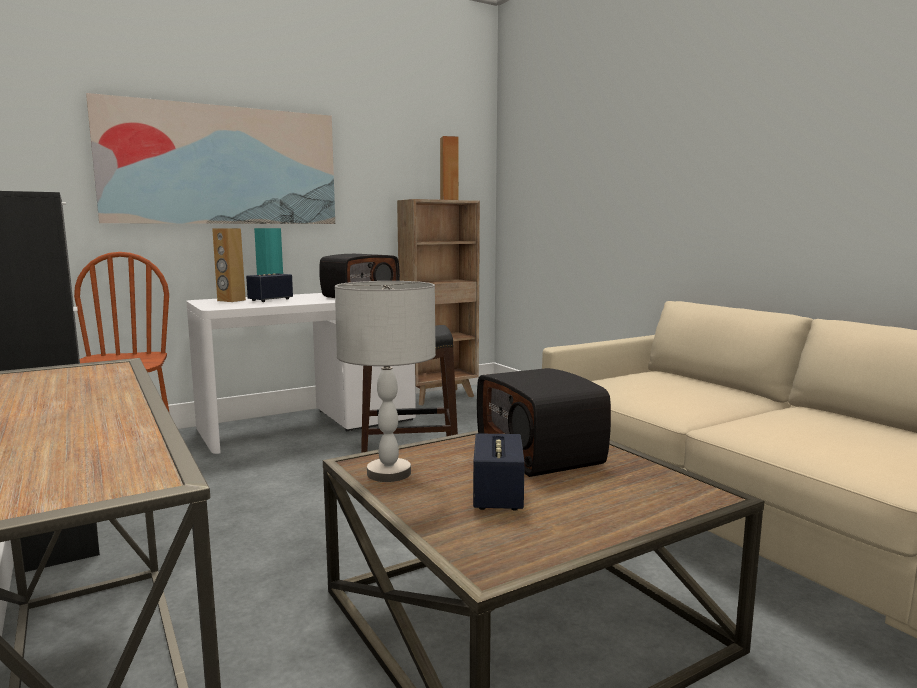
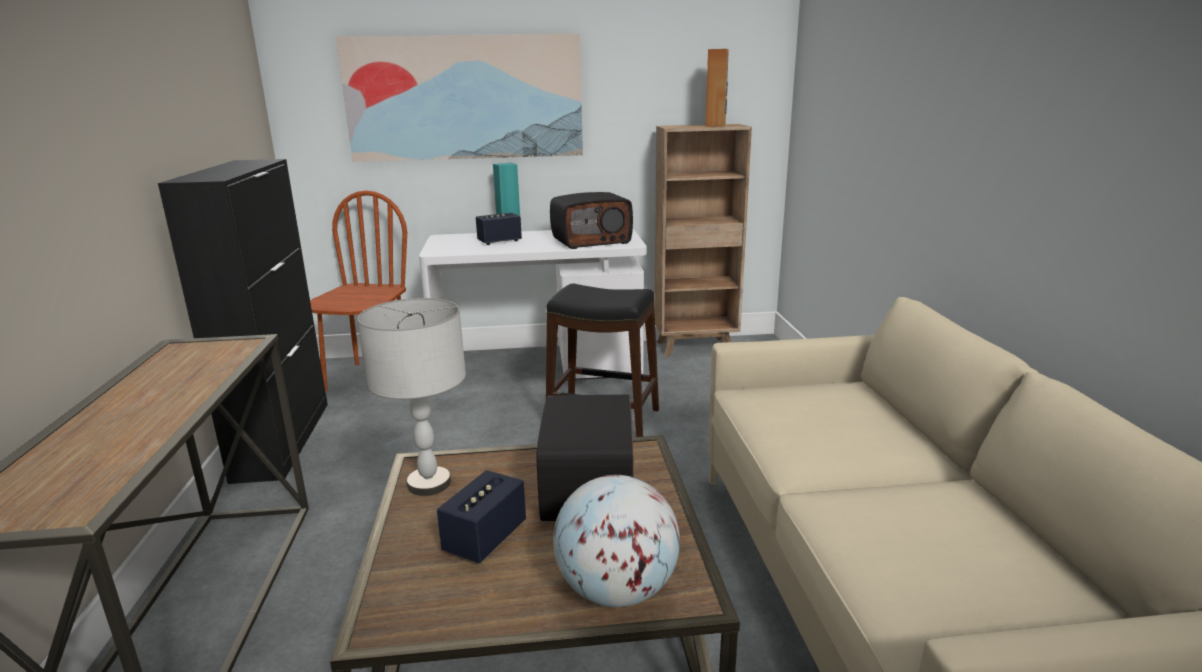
camera: 25 degrees right, 10 degrees up
(231, 300) = (465, 239): brown speaker -> none
(655, 503) = (616, 591): none -> globe

